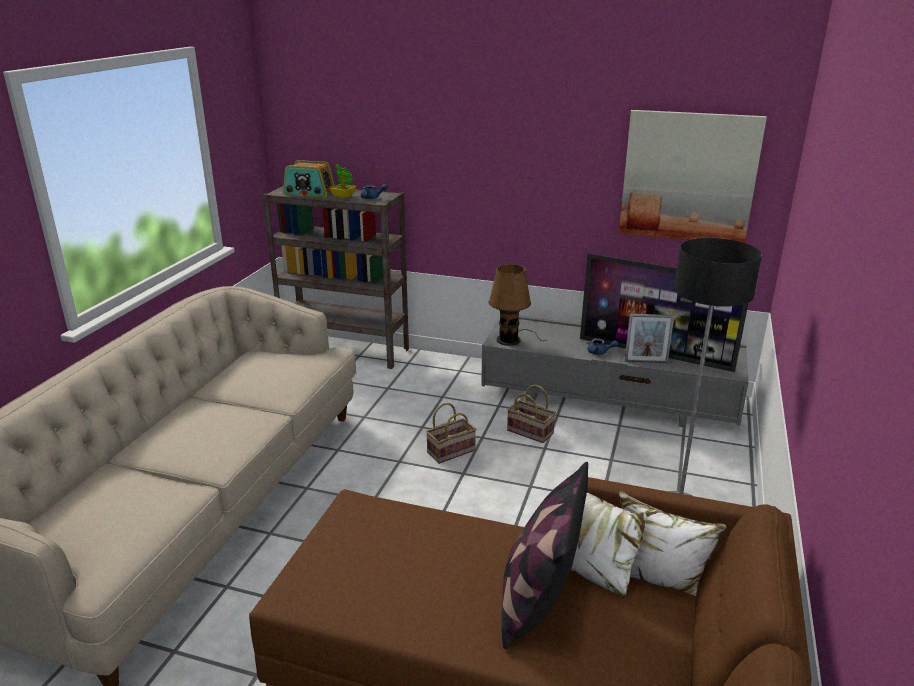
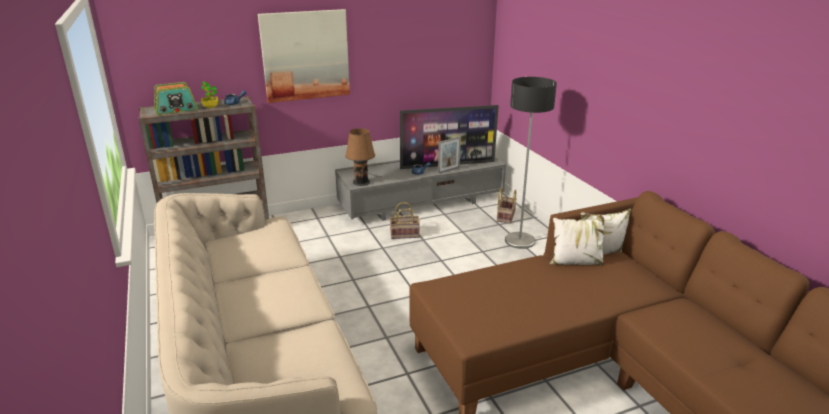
camera: 40 degrees left, 0 degrees up
(451, 451) = (375, 261): basket -> basket (505, 216)
(538, 600) = (576, 282): pillow -> none
(688, 177) = (440, 52): picture -> picture (305, 55)

